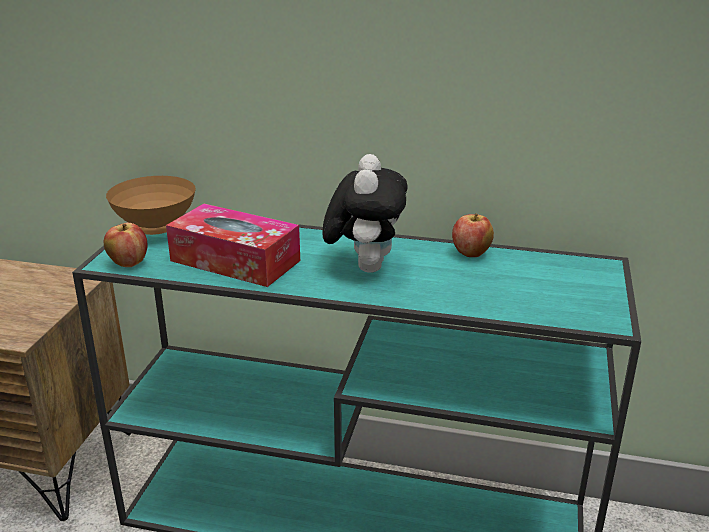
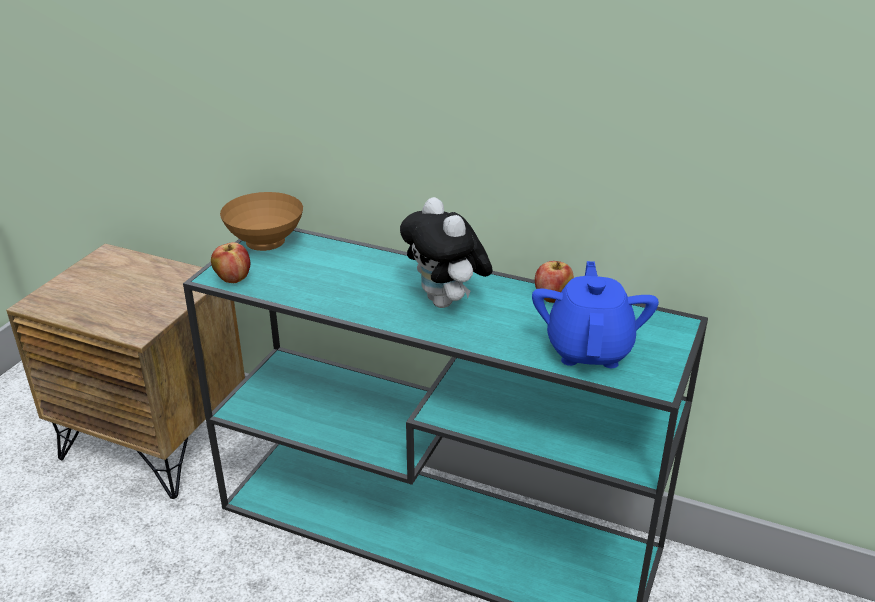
camera: 10 degrees right, 5 degrees up
(235, 261) = (328, 285): tissue box -> none
(365, 266) = (446, 302): plush toy -> plush toy turned 135 degrees clockwise
(528, 295) = (589, 349): none -> blue teapot

